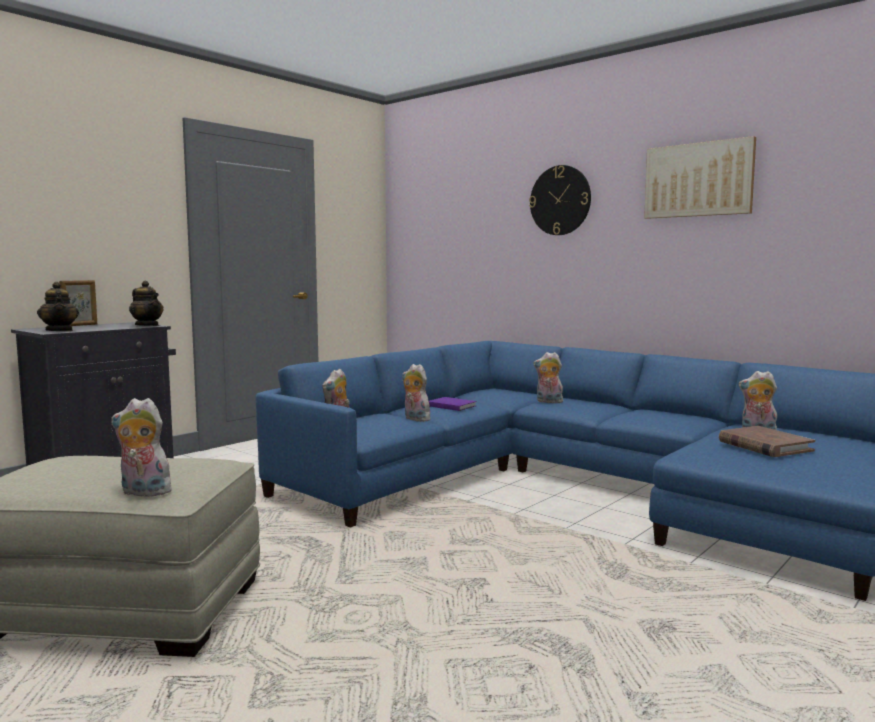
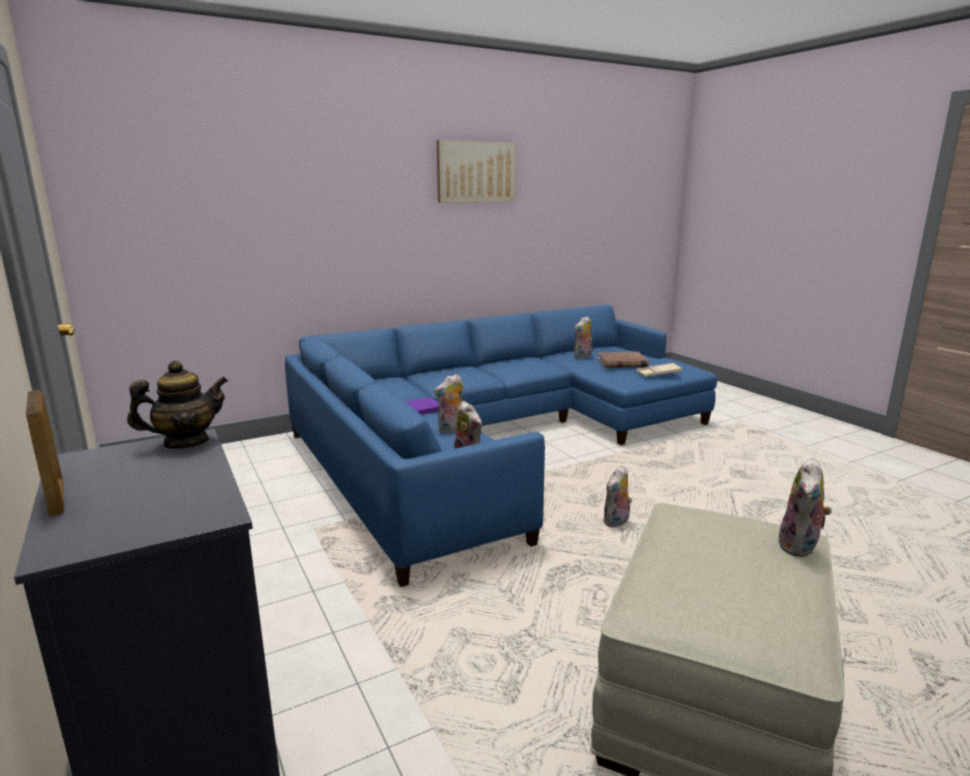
camera: 70 degrees left, 10 degrees up
(60, 331) = (192, 509): teapot -> none
(548, 402) = (437, 379): plush toy -> plush toy (617, 522)
(560, 200) = (351, 180): wall clock -> none
(761, 465) = (658, 373): none -> beige tray

